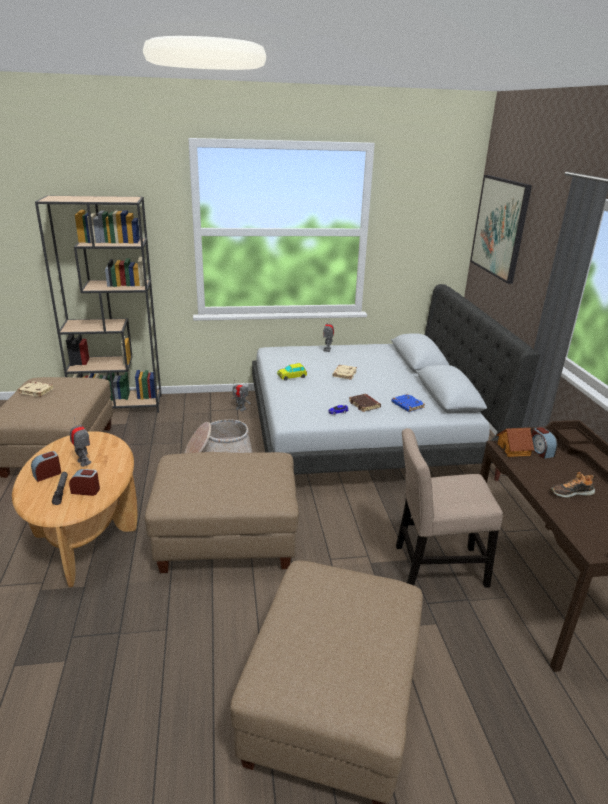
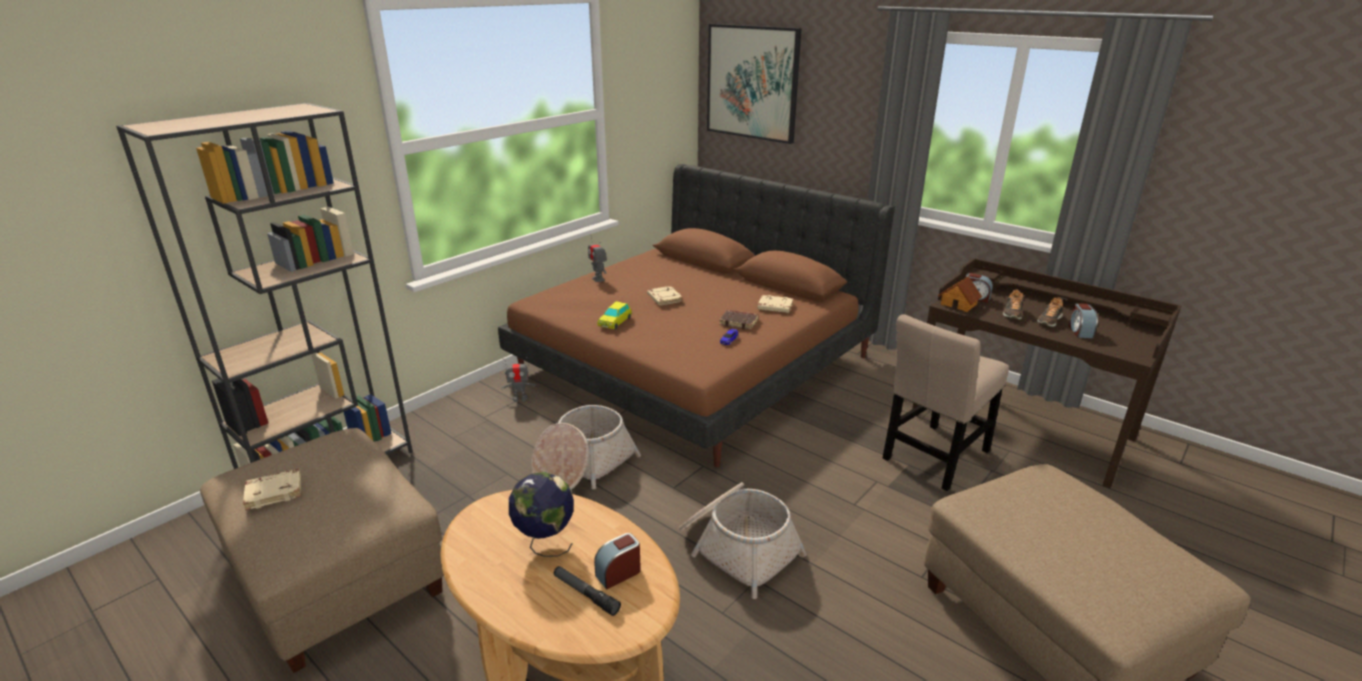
camera: 40 degrees left, 0 degrees up
(47, 474) = (525, 588): alarm clock -> alarm clock (1080, 331)
(83, 462) = (545, 543): toy robot -> globe
(228, 539) = (737, 548): beige ottoman -> basket
(365, 431) = (693, 362): grey bed -> brown bed
(407, 405) = (774, 307): blue book -> beige book
(548, 474) = (1012, 313): none -> shoe

